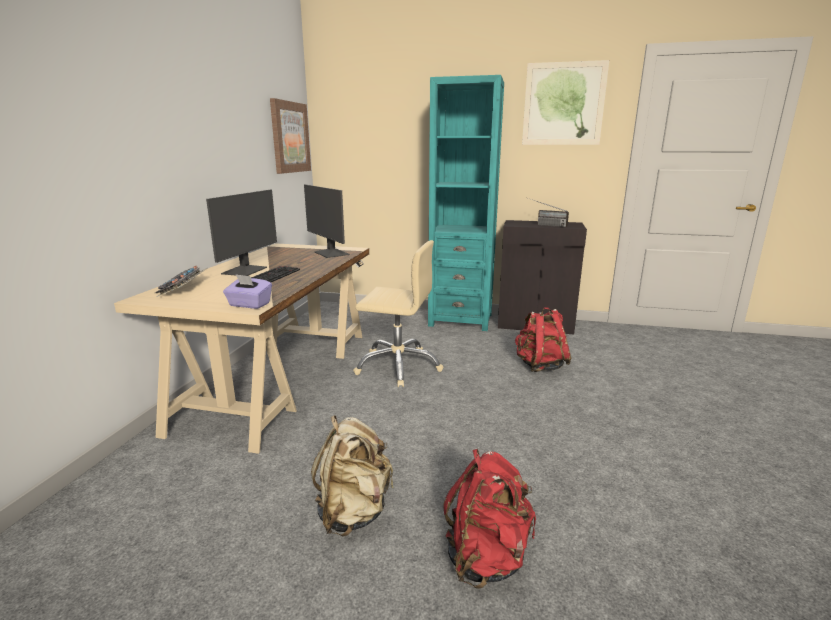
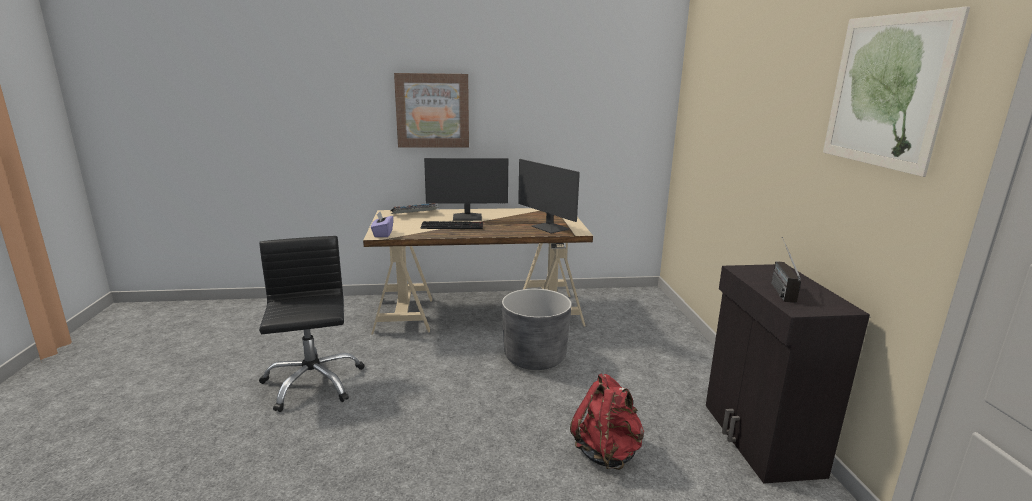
camera: 70 degrees right, 0 degrees up
(289, 137) = (628, 109): picture -> picture (432, 110)
(331, 253) = (549, 228): monitor -> monitor turned 75 degrees counterclockwise
(353, 511) = (312, 382): beige backpack -> black office chair
(398, 366) = (534, 357): beige office chair -> grey planter
(460, 320) = (701, 373): turquoise bookcase -> none
(487, 557) = (264, 445): red backpack -> none

